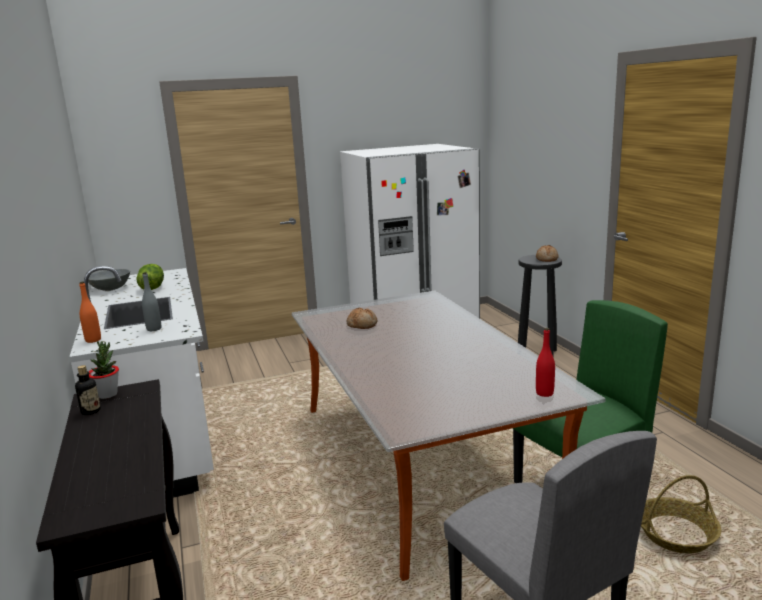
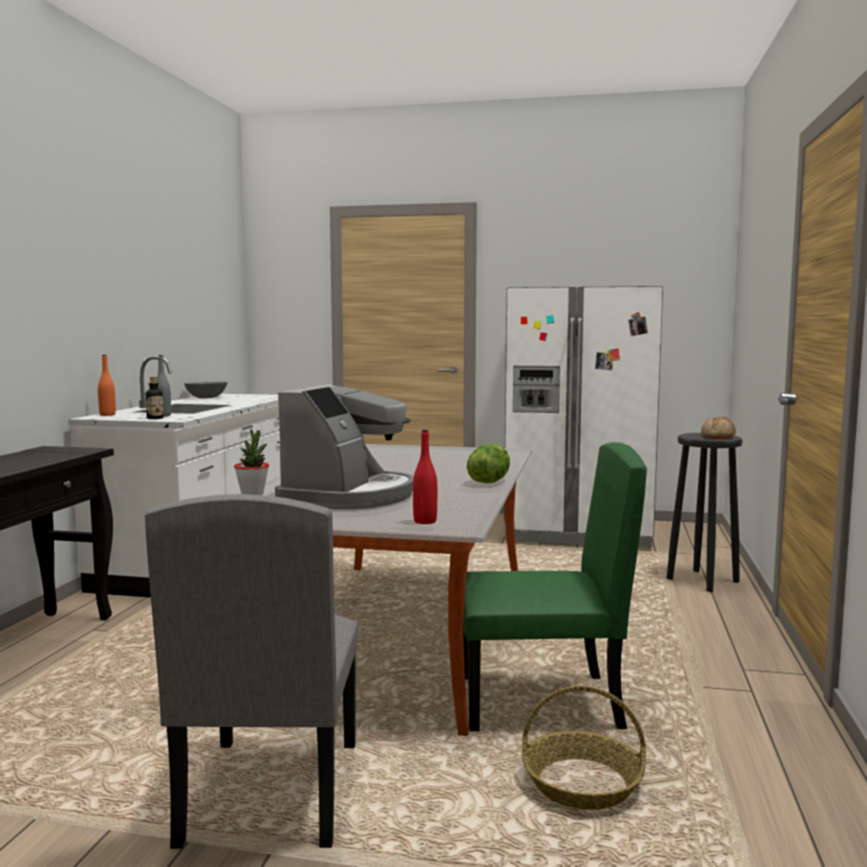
camera: 30 degrees right, 10 degrees down
(91, 411) = (26, 453): bottle -> bottle (155, 418)
(107, 394) = (59, 449): potted plant -> potted plant (252, 494)
(152, 288) = (235, 400): lettuce -> lettuce (489, 481)
(362, 325) = (386, 458): bread -> none
(439, 380) = (349, 496): none -> coffee machine

